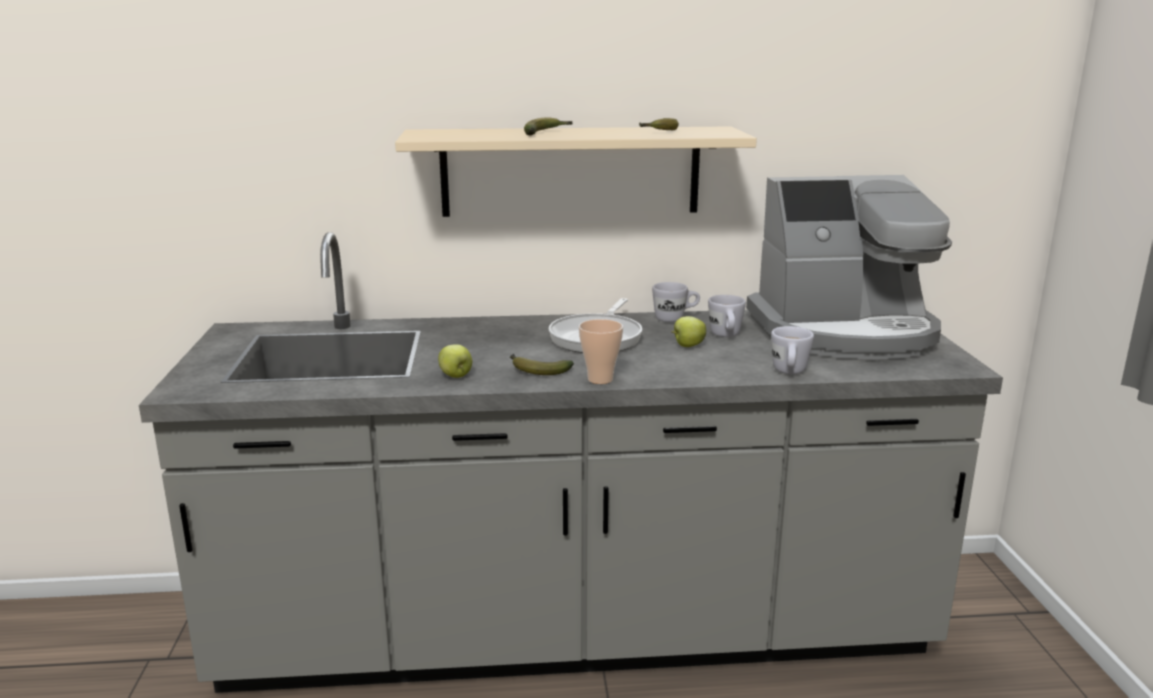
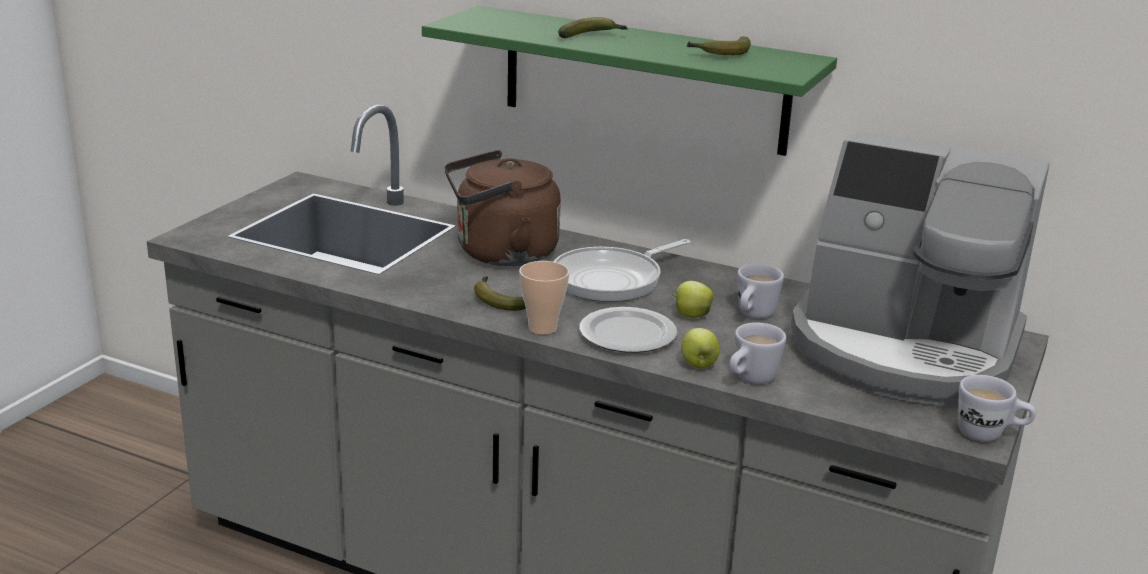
camera: 30 degrees right, 5 degrees up
(456, 376) = (418, 285): apple -> apple (698, 365)
(488, 341) = (500, 254): none -> brown kettle
(570, 171) = (644, 80): beige shelf -> green shelf
(667, 367) = (629, 334): none -> plate
(675, 319) = (731, 279): white mug -> white mug (990, 435)

